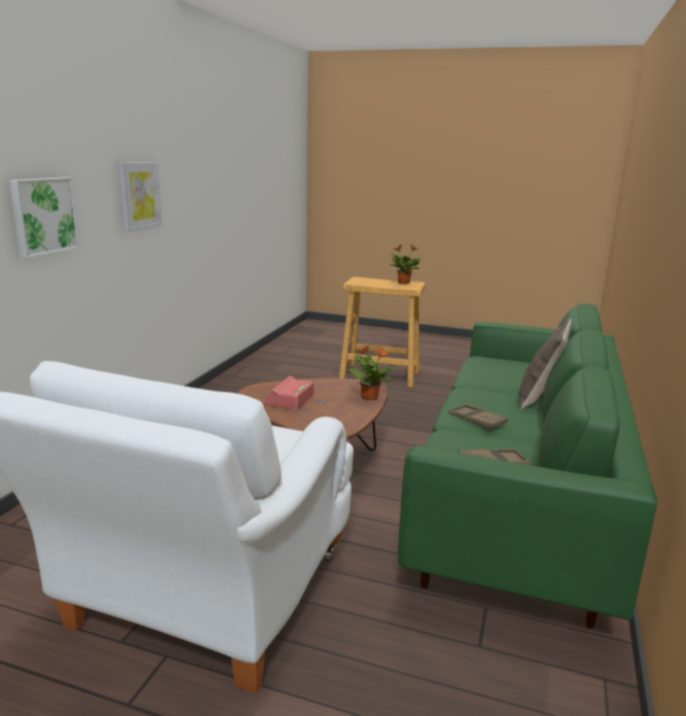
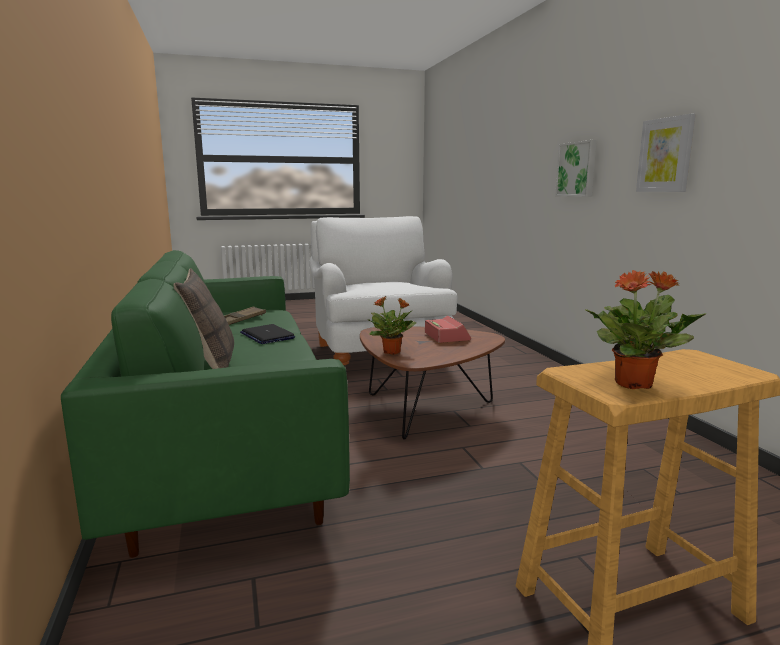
camera: 145 degrees right, 5 degrees down
(477, 420) = (267, 335): brown tray -> laptop

